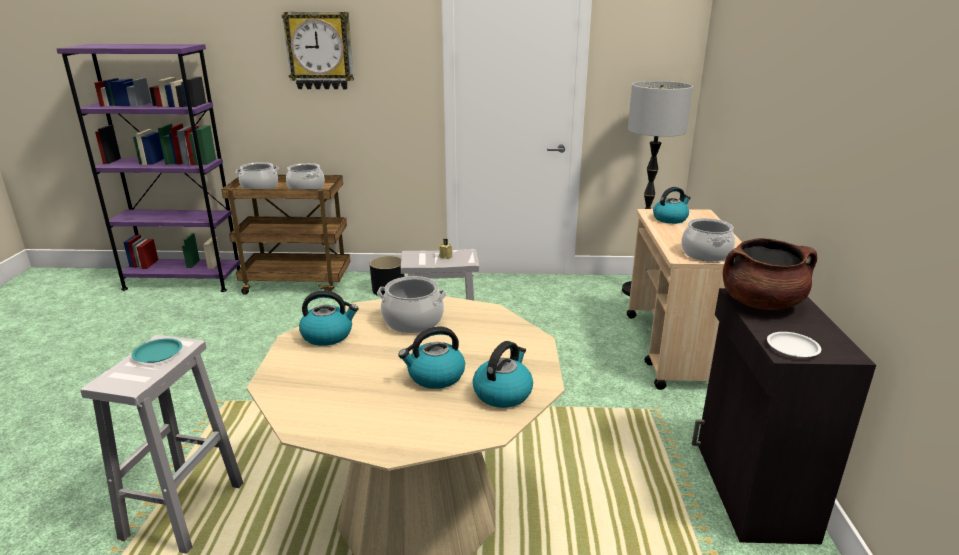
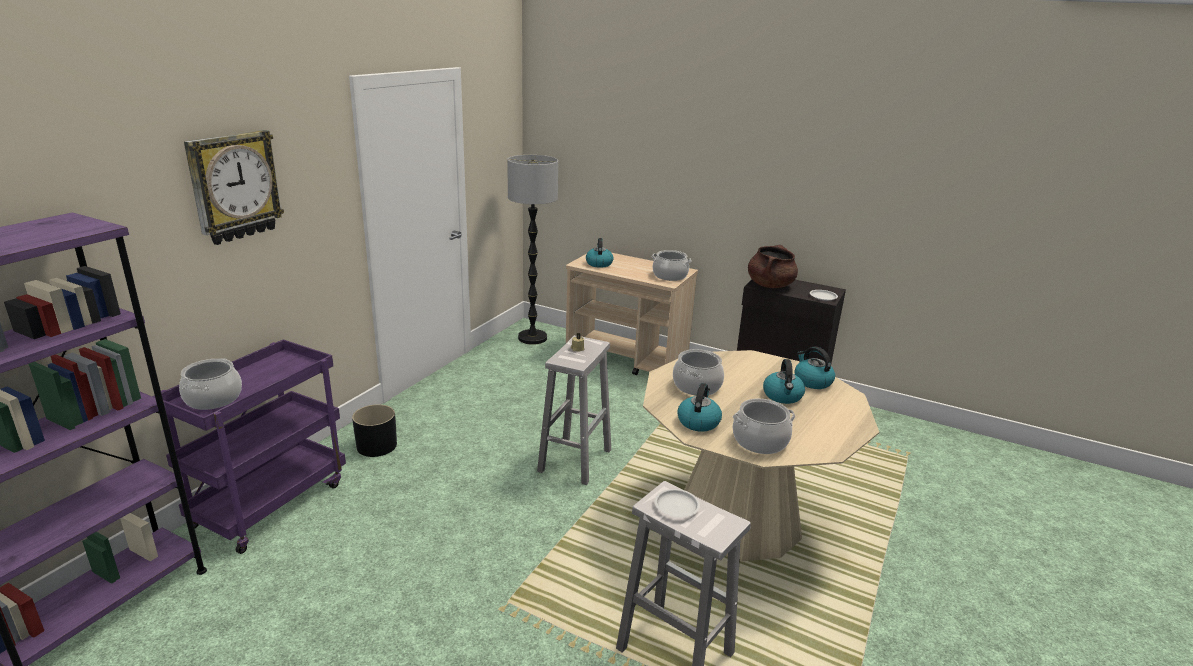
camera: 65 degrees left, 0 degrees up
(158, 353) = (676, 506): turquoise plate -> white plate
(298, 283) = (271, 503): brown cart -> purple cart
(306, 189) = (274, 372): cooking pot -> cooking pot (760, 441)

